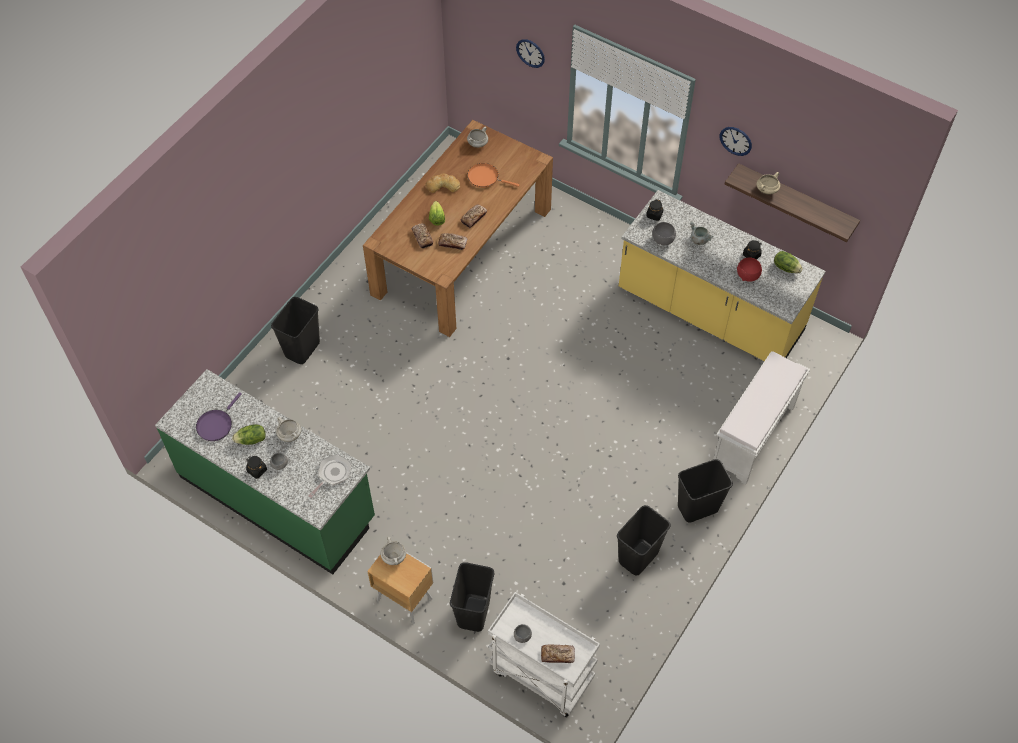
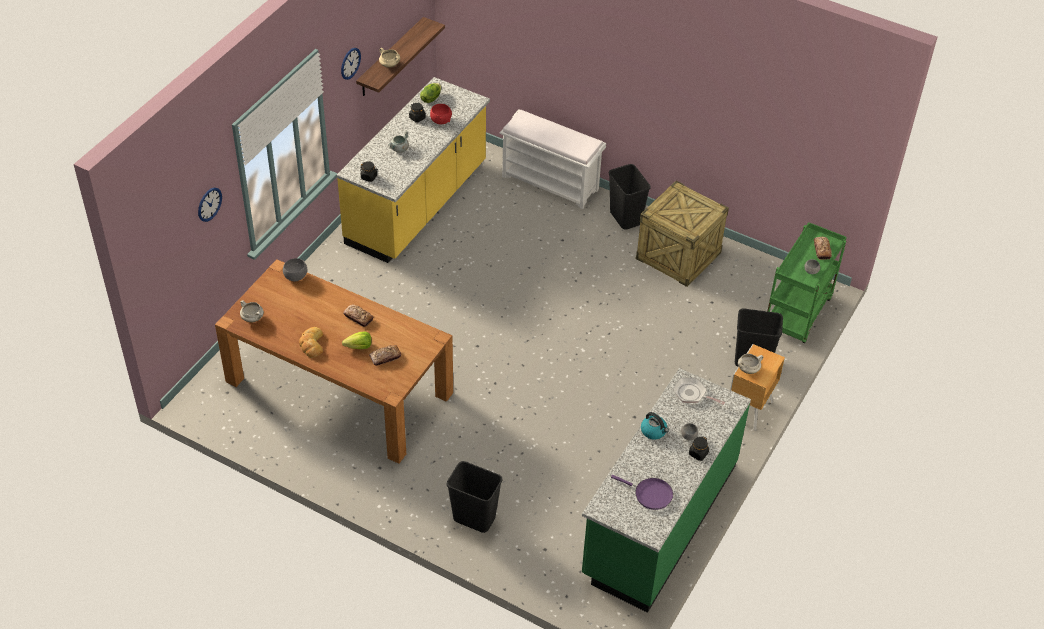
camera: 95 degrees left, 10 degrees down
(251, 440) = (664, 462): lettuce -> none
(290, 435) = (654, 431): white cooking pot -> kettle
(453, 243) = (392, 332): bread -> none
(485, 177) = (302, 310): orange frying pan -> none
(540, 675) = (798, 315): white cart -> green cart
(638, 558) = (679, 255): black trash can -> crate
(662, 239) = (399, 172): grey bowl -> grey bowl (295, 277)

